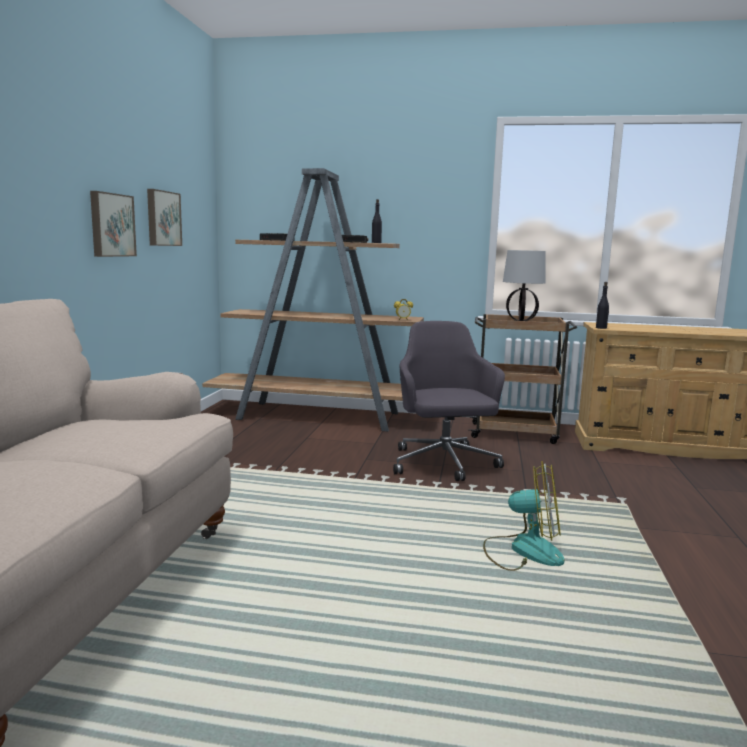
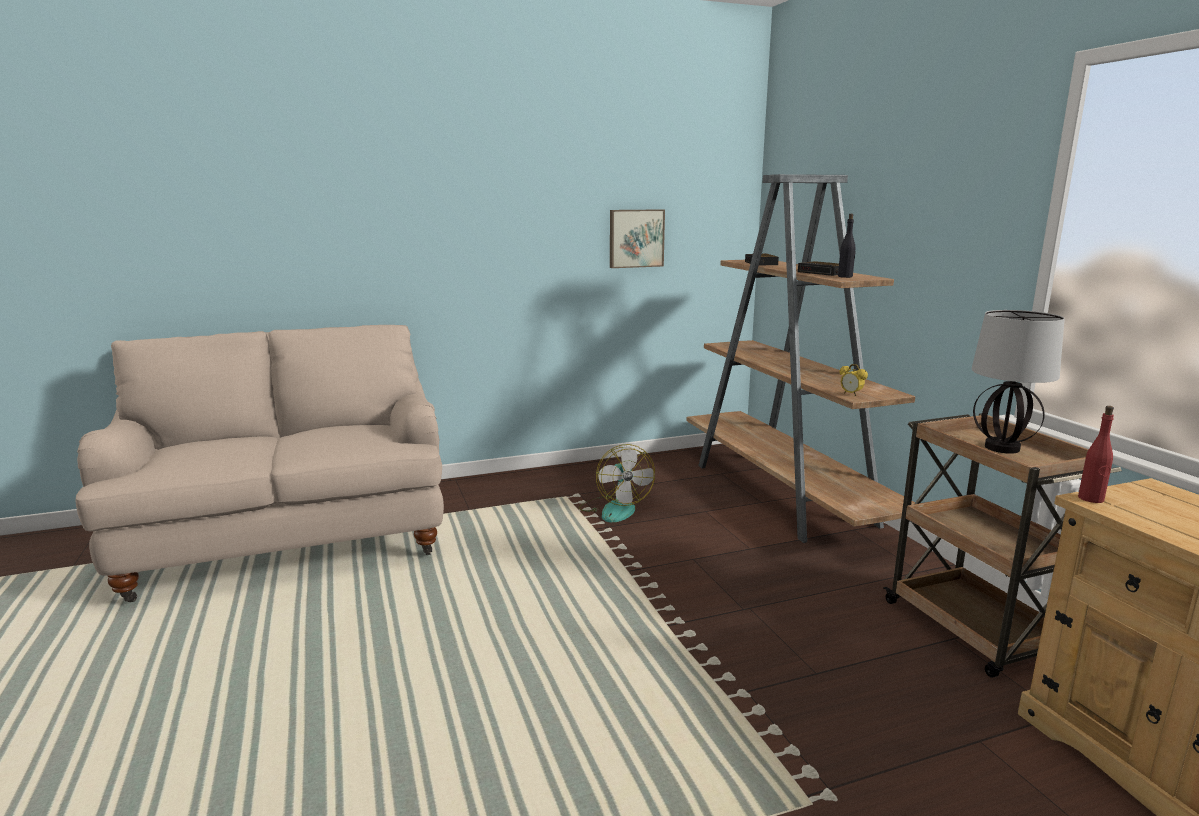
camera: 60 degrees right, 5 degrees up
(111, 225) = (546, 251): picture -> none
(443, 464) = (748, 608): grey office chair -> none
(523, 551) = (545, 730): fan -> fan (614, 509)
(601, 328) = (1091, 499): black bottle -> red bottle

